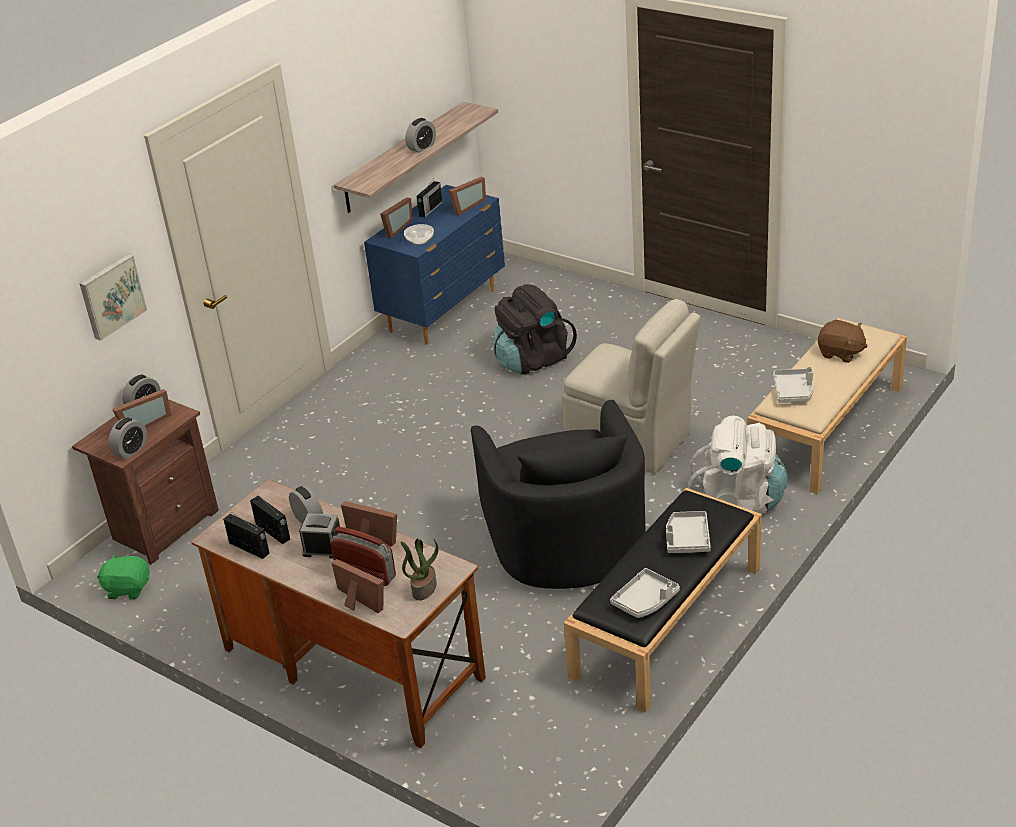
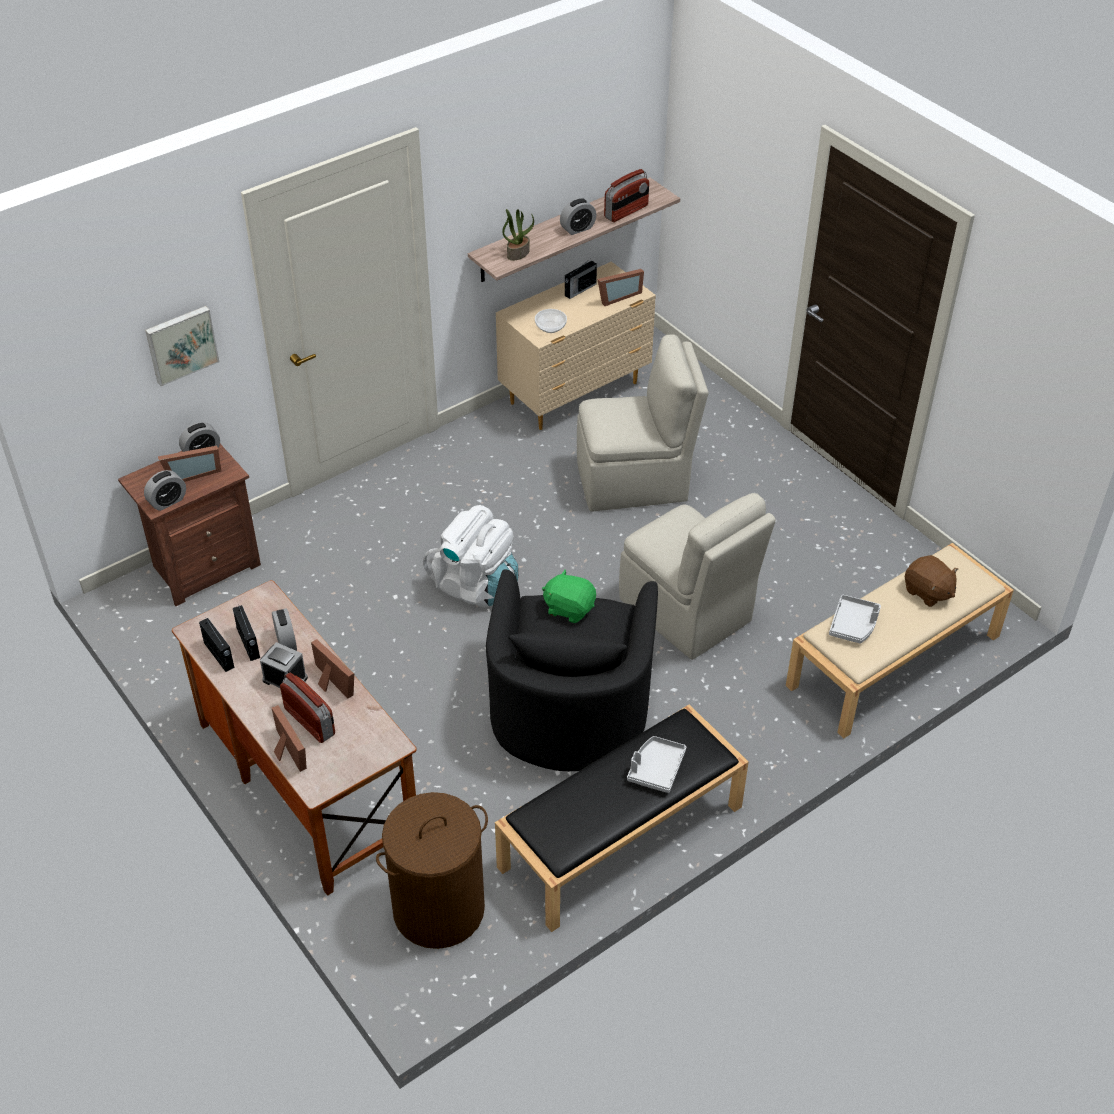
camera: 15 degrees right, 10 degrees up
(128, 589) = (144, 626): green plush toy -> green plush toy (569, 608)
(395, 229) = (533, 304): picture frame -> none
(424, 588) = (354, 757): potted plant -> potted plant (518, 253)
(444, 311) = (576, 393): blue dresser -> beige dresser
(457, 127) = (626, 212): none -> radio
(532, 360) = (635, 481): black backpack -> beige chair
(532, 727) = (438, 909): none -> brown laundry basket
(645, 601) = (580, 827): grey tray -> none
(739, 500) = (761, 719): white backpack -> white backpack (476, 586)

